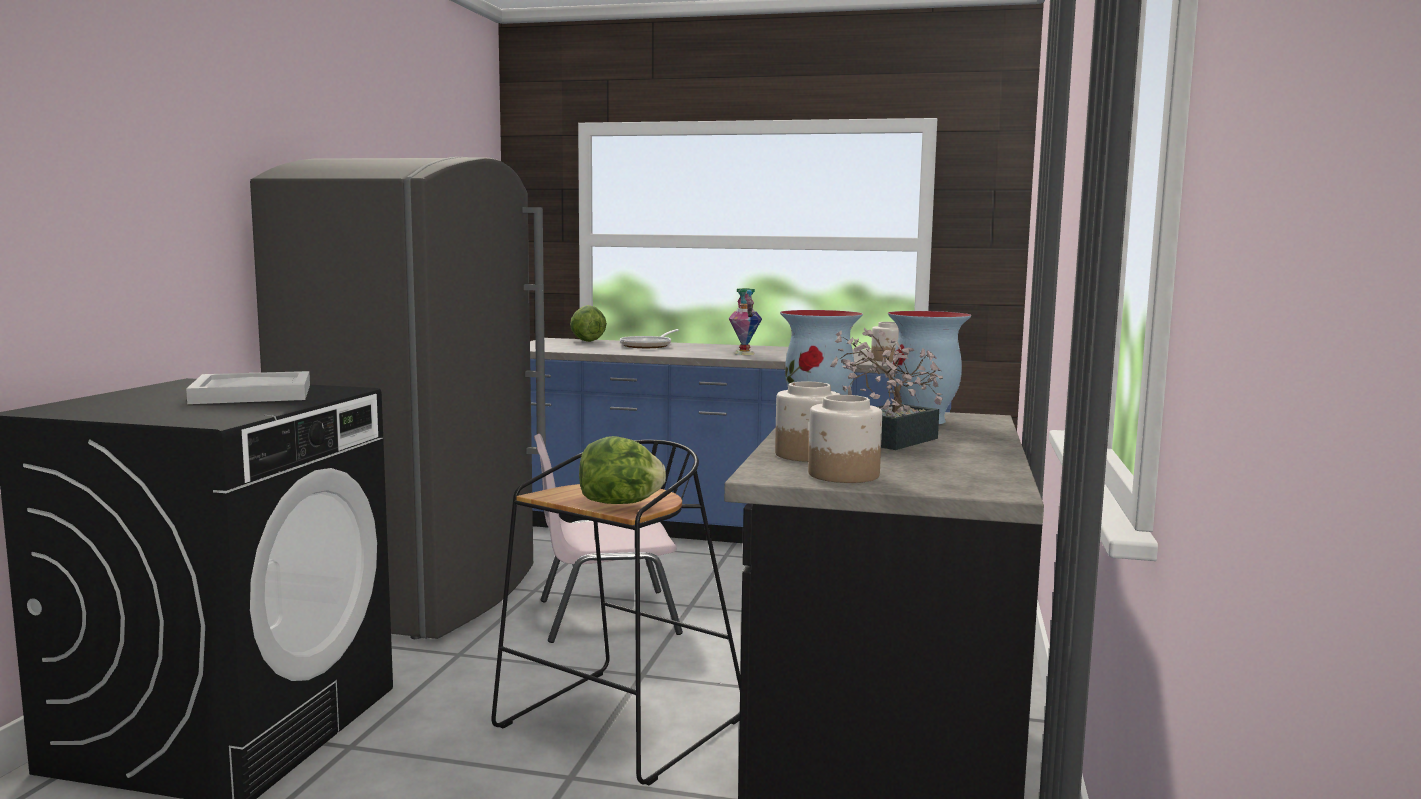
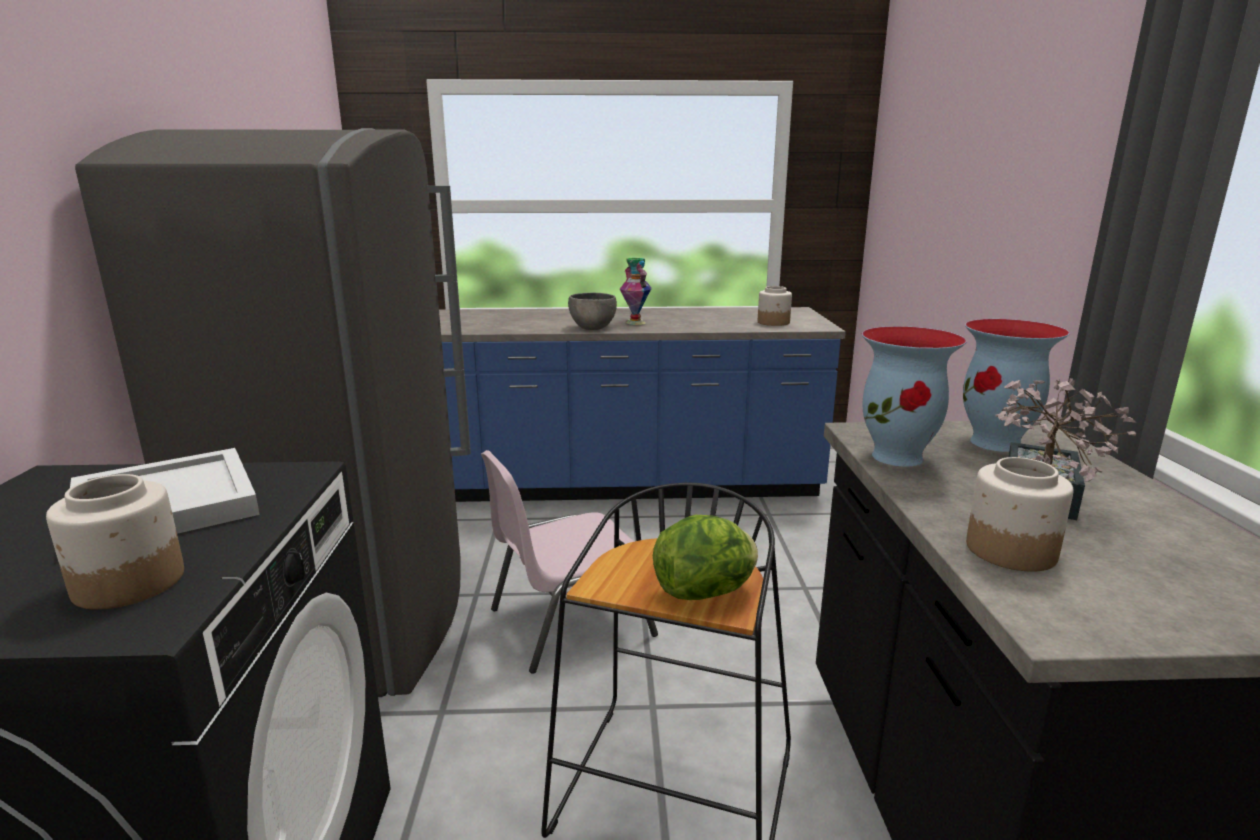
camera: 15 degrees left, 10 degrees up
(587, 341) = (462, 313): lettuce -> none
(648, 346) = (531, 316): frying pan -> none
(696, 354) = (593, 328): none -> grey bowl
(843, 475) = (1133, 605): jar -> jar (128, 583)

